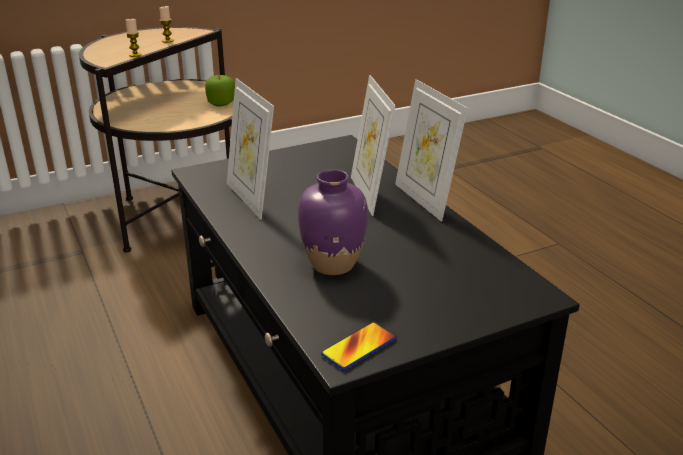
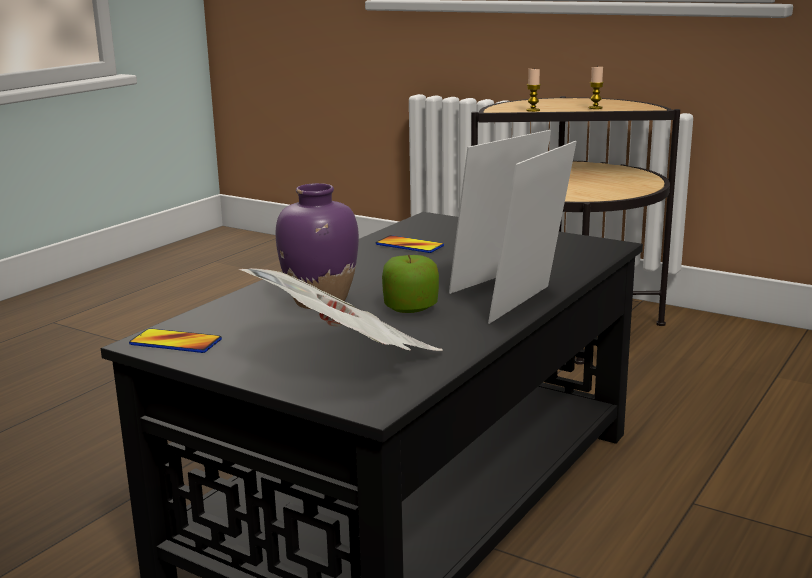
camera: 60 degrees right, 10 degrees down
(221, 103) = (614, 191): apple -> apple (410, 308)
(251, 198) = (409, 246): picture frame -> phone
(457, 284) = (346, 358): none -> newspaper

